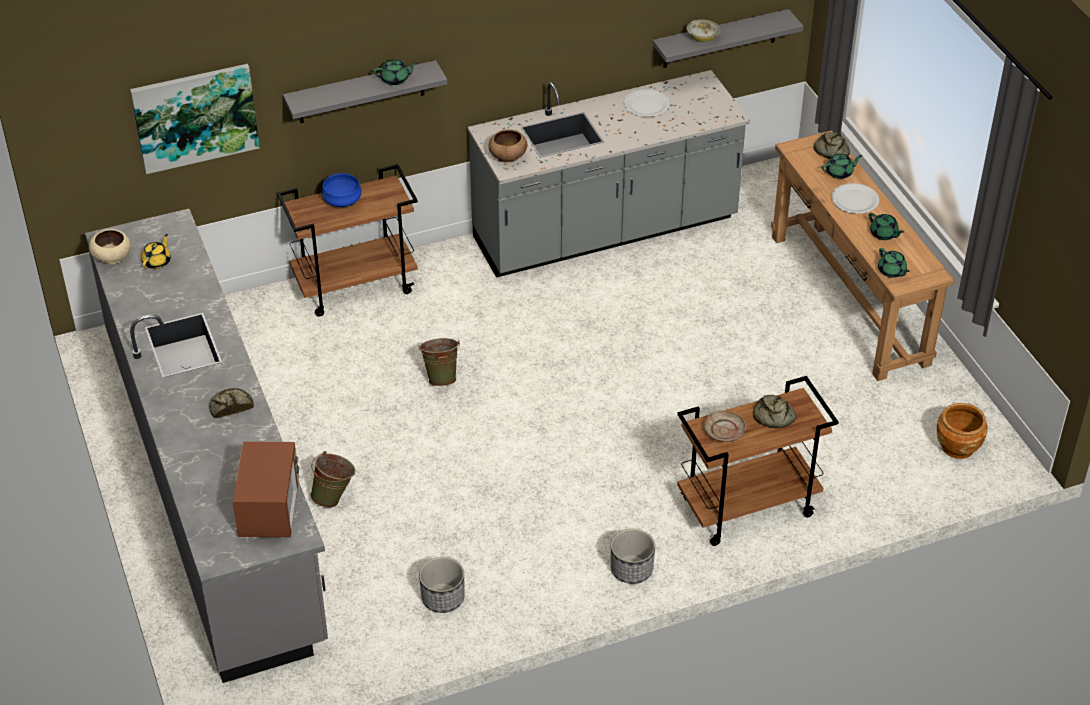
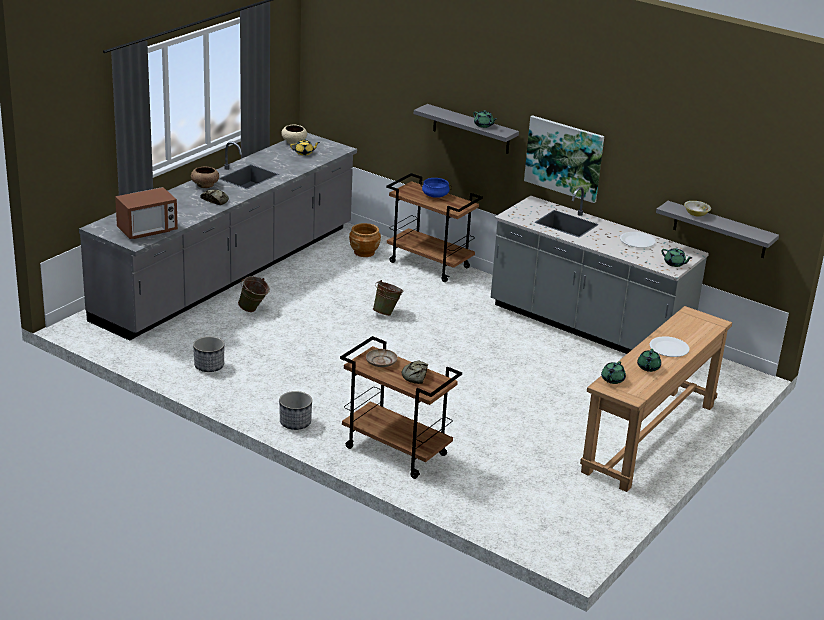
camera: 55 degrees right, 15 degrees down
(195, 117) = (379, 92): picture -> picture (564, 158)
(507, 156) = (520, 213): brown bowl -> brown bowl (205, 185)
(830, 150) = (709, 327): bread -> none
(840, 173) = (689, 335): green teapot -> green teapot (674, 264)
(958, 447) = (556, 526): brown planter -> brown planter (364, 252)

